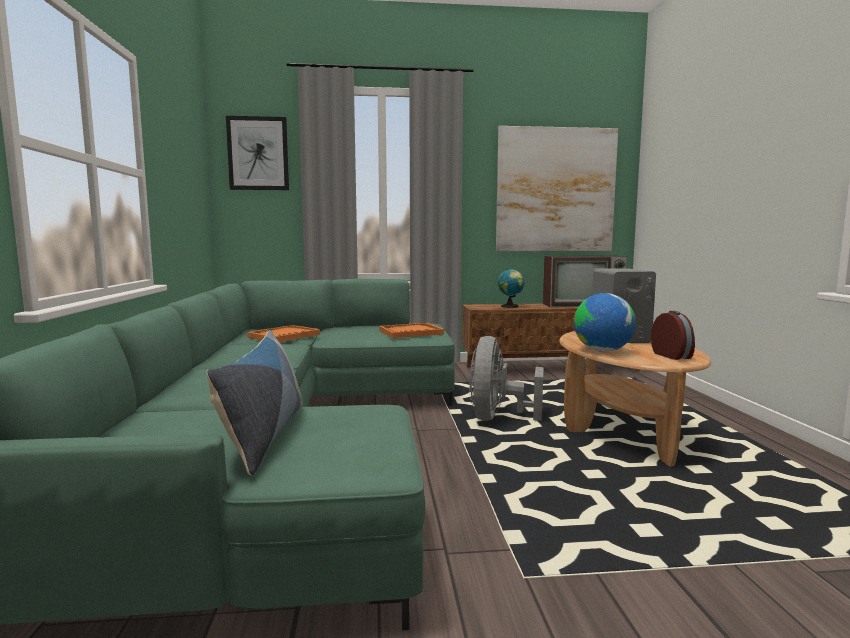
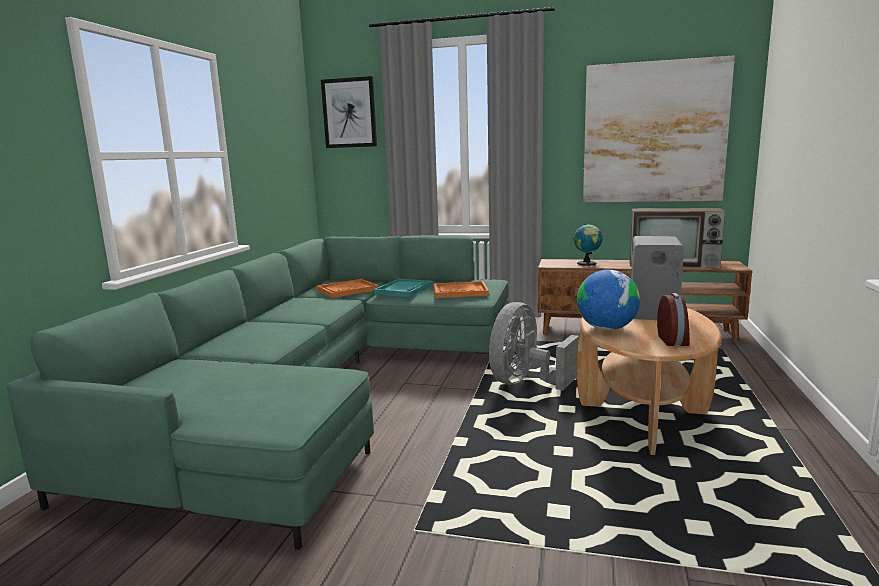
camera: 20 degrees right, 5 degrees up
(264, 435) = (233, 389): pillow -> none
(348, 333) = (404, 289): none -> turquoise tray

